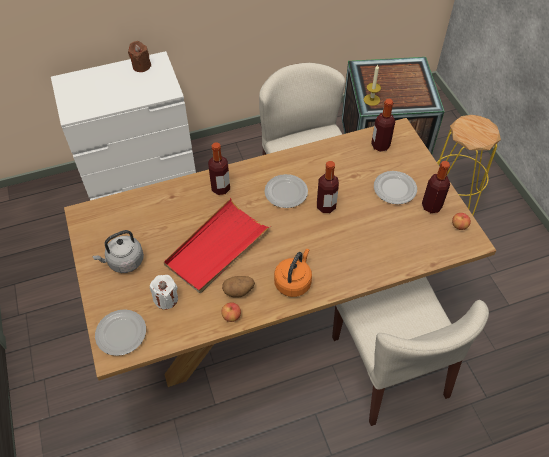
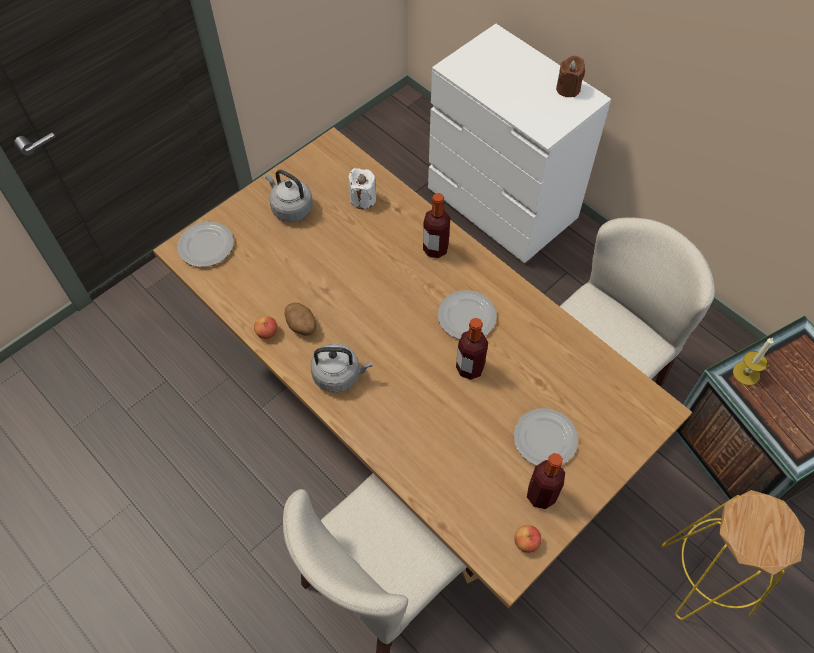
camera: 65 degrees right, 5 degrees up
(166, 299) = (262, 265): white candle -> white candle (363, 199)
(217, 248) = (349, 281): red tray -> none
(293, 282) = (339, 375): orange kettle -> grey kettle
(380, 145) = (614, 396): bottle -> none

